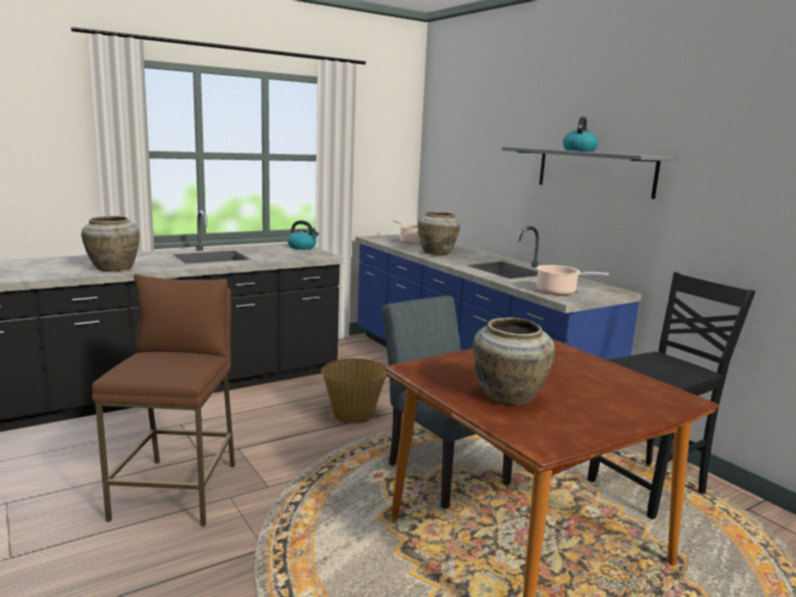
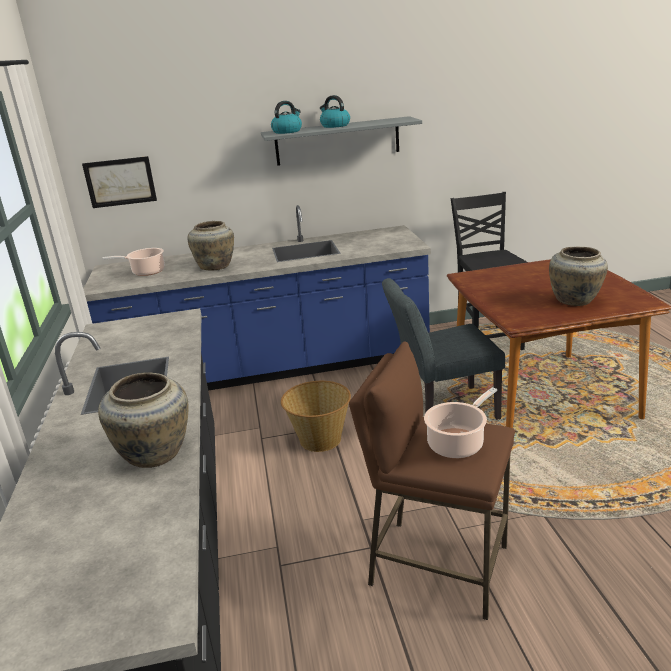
camera: 65 degrees left, 10 degrees up
(302, 247) = (121, 326): kettle -> kettle (287, 131)
(444, 171) = (120, 182): none -> picture
(559, 292) = (392, 244): cooking pot -> cooking pot (458, 443)

